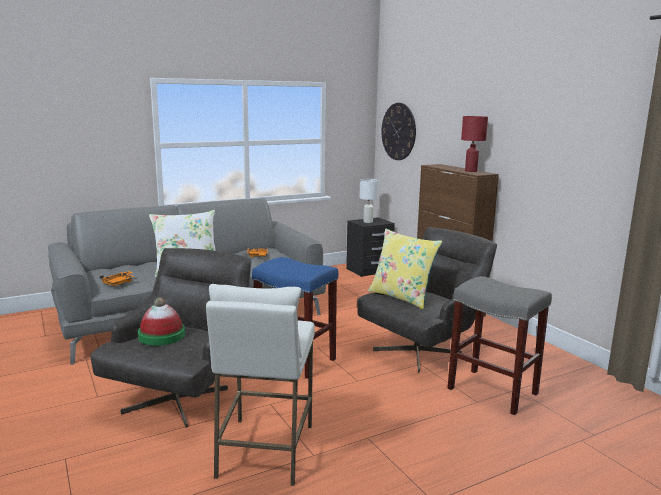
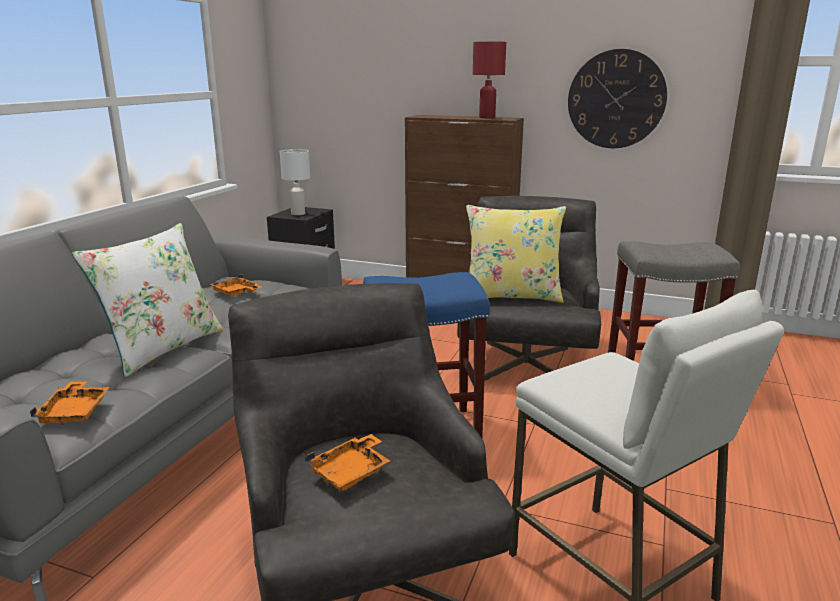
camera: 40 degrees left, 5 degrees up
(162, 335) = (351, 472): hat -> orange tray
(398, 131) = (321, 75): wall clock -> wall clock (616, 99)

